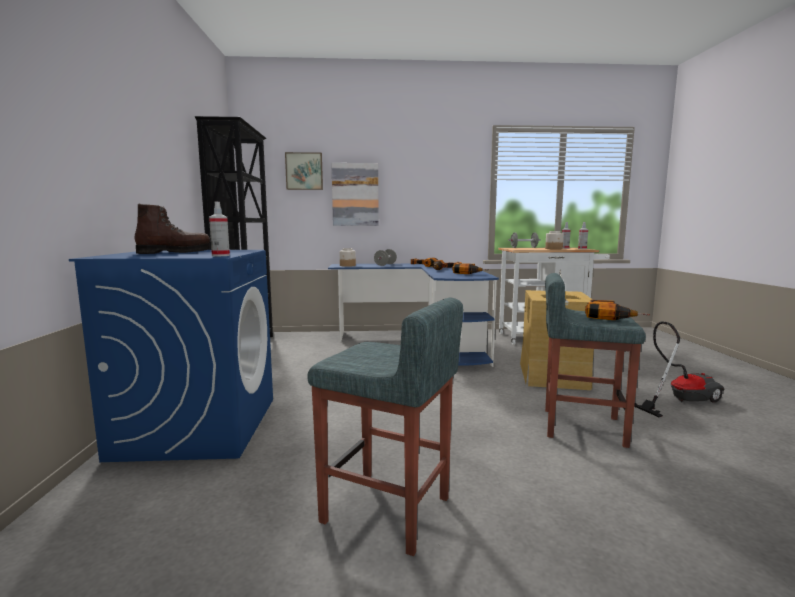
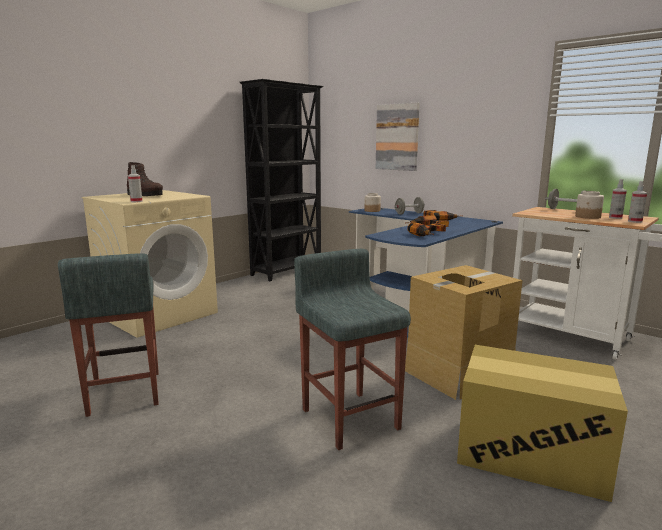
camera: 45 degrees right, 5 degrees up
(198, 426) = (159, 314): blue washing machine -> beige washing machine
(304, 171) = (357, 114): picture -> none
(610, 316) = (367, 307): power drill -> none
(679, 400) = (531, 453): vacuum cleaner -> cardboard box

